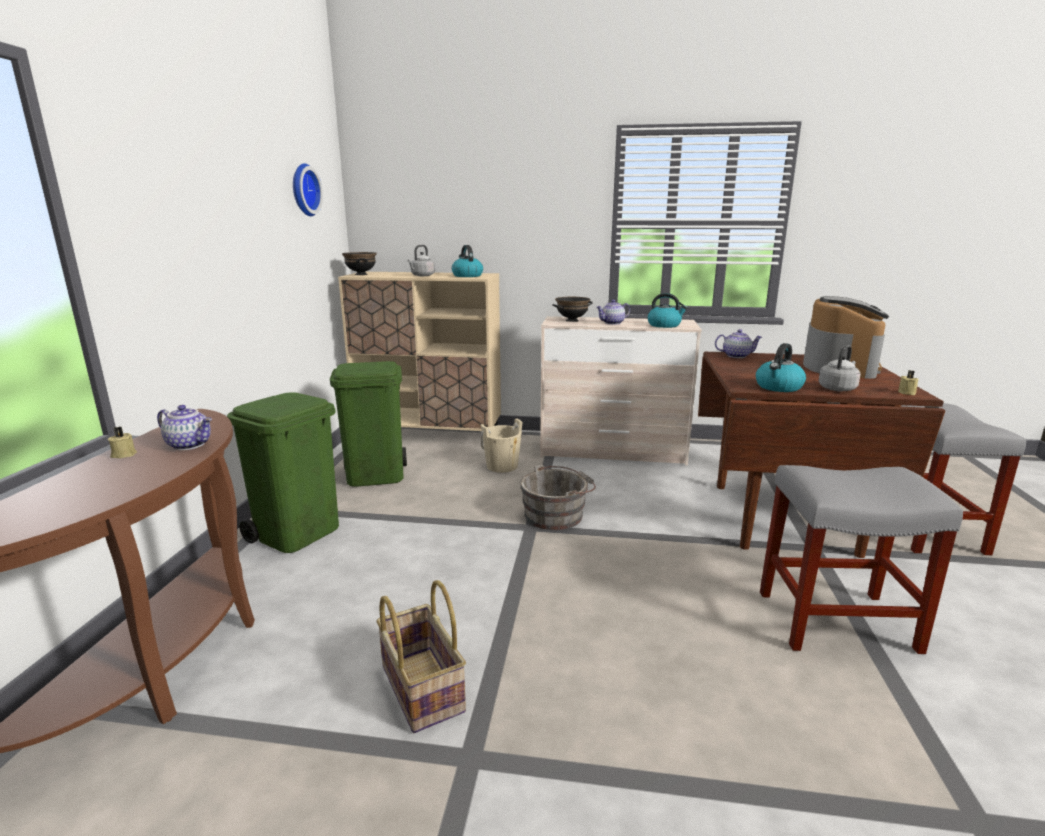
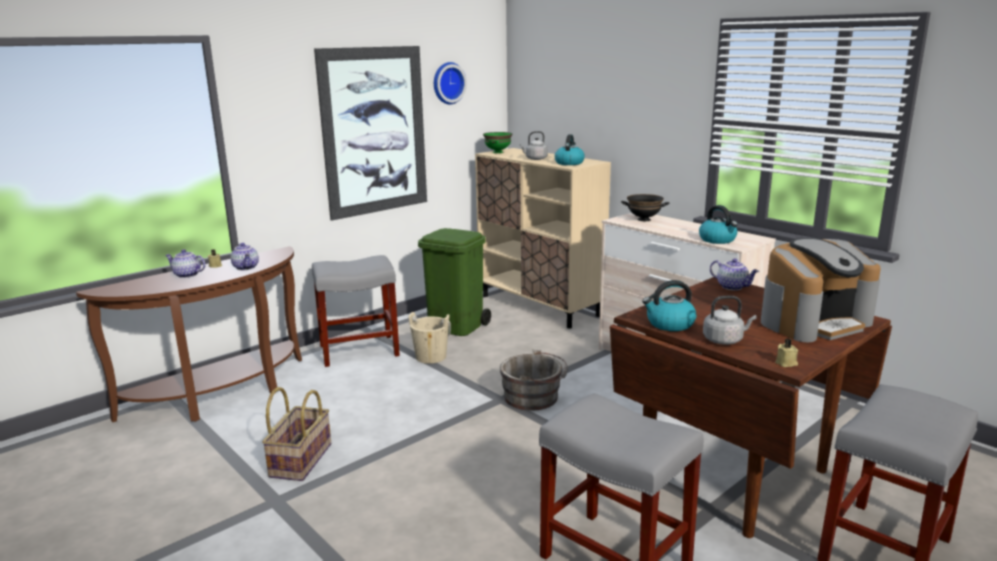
camera: 40 degrees right, 0 degrees up
(248, 245) = (374, 131): none -> picture
(298, 533) = (360, 350): green trash can -> grey stool
(360, 274) = (497, 152): black bowl -> green bowl
(502, 466) = (555, 347): beige bucket -> beige bucket (431, 357)
(612, 323) = (673, 229): teapot -> teapot (186, 275)

